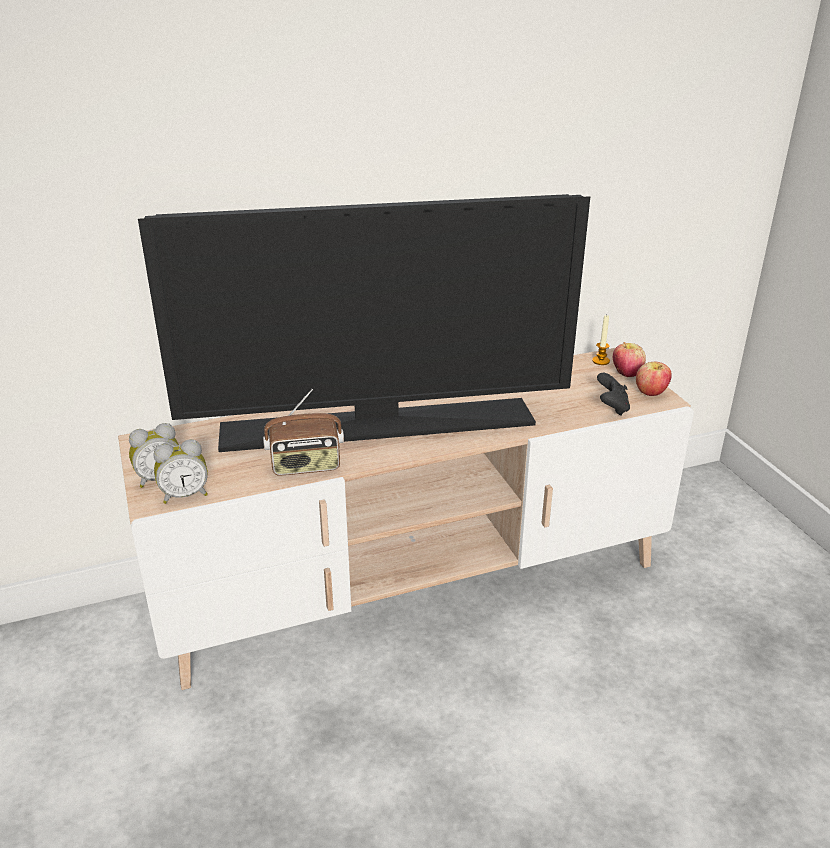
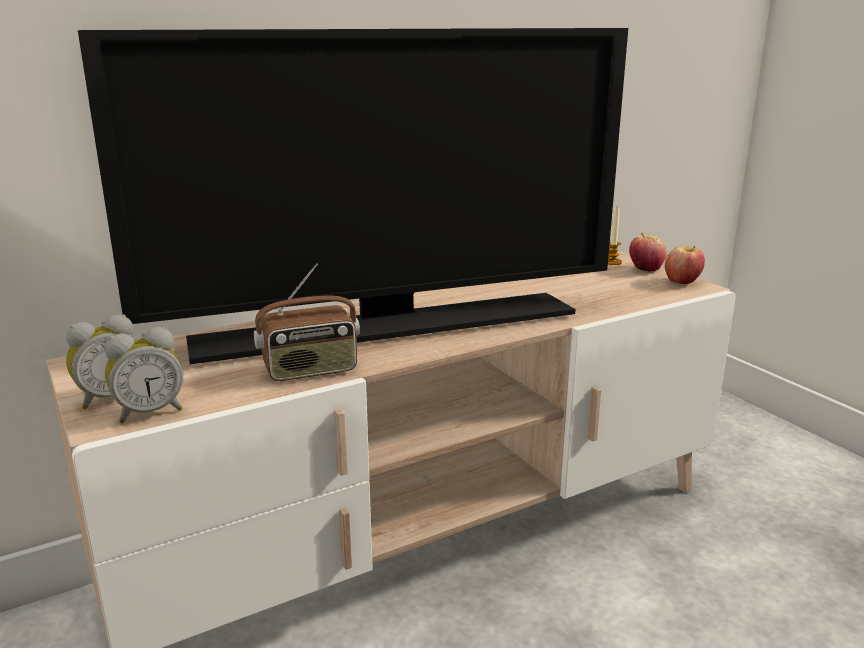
camera: 10 degrees left, 10 degrees down
(611, 408) = (649, 296): black game controller -> none

